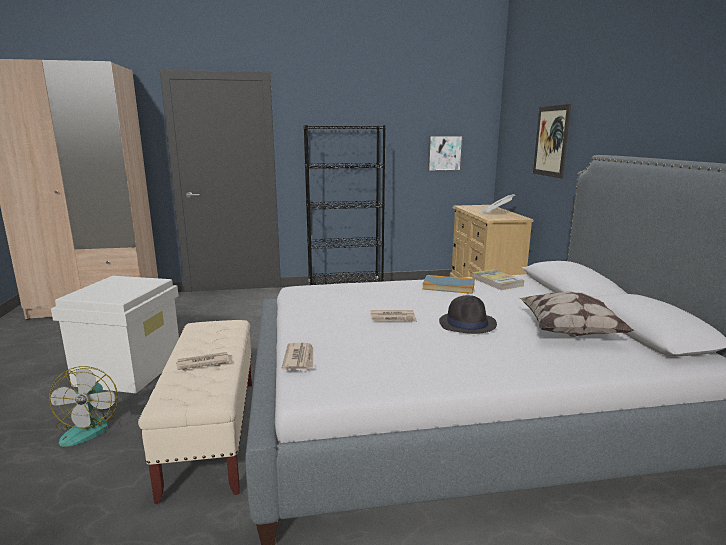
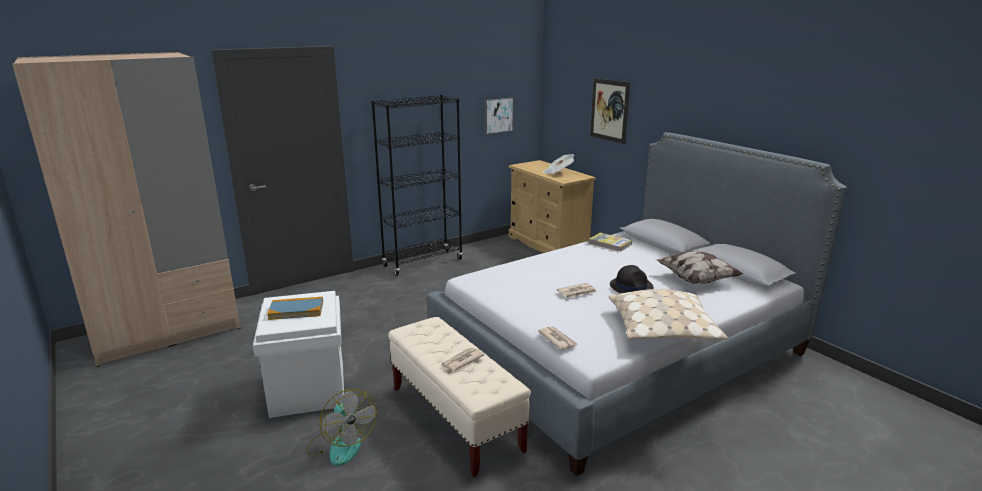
camera: 25 degrees left, 5 degrees up
(448, 287) = (582, 255): book -> book (296, 310)
(449, 377) = (663, 329): none -> beige pillow

